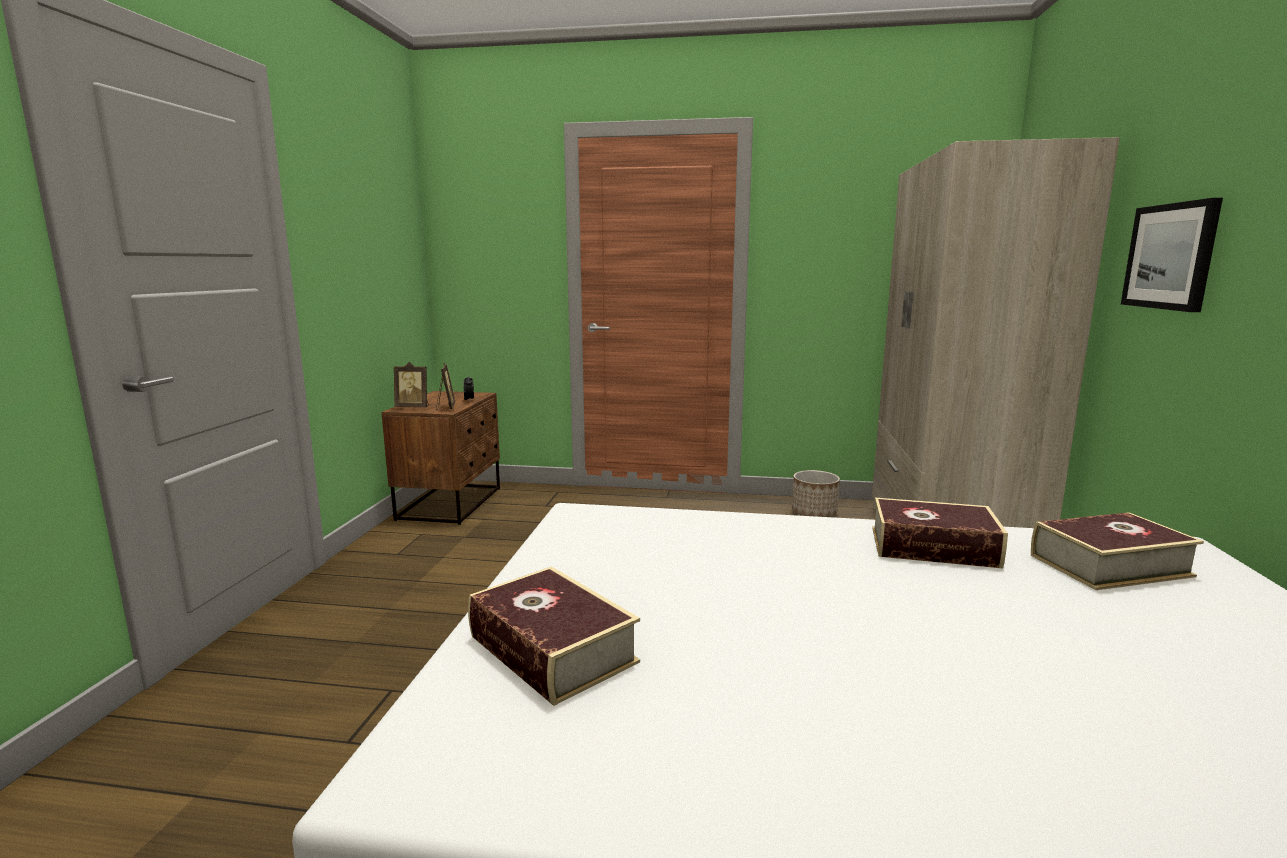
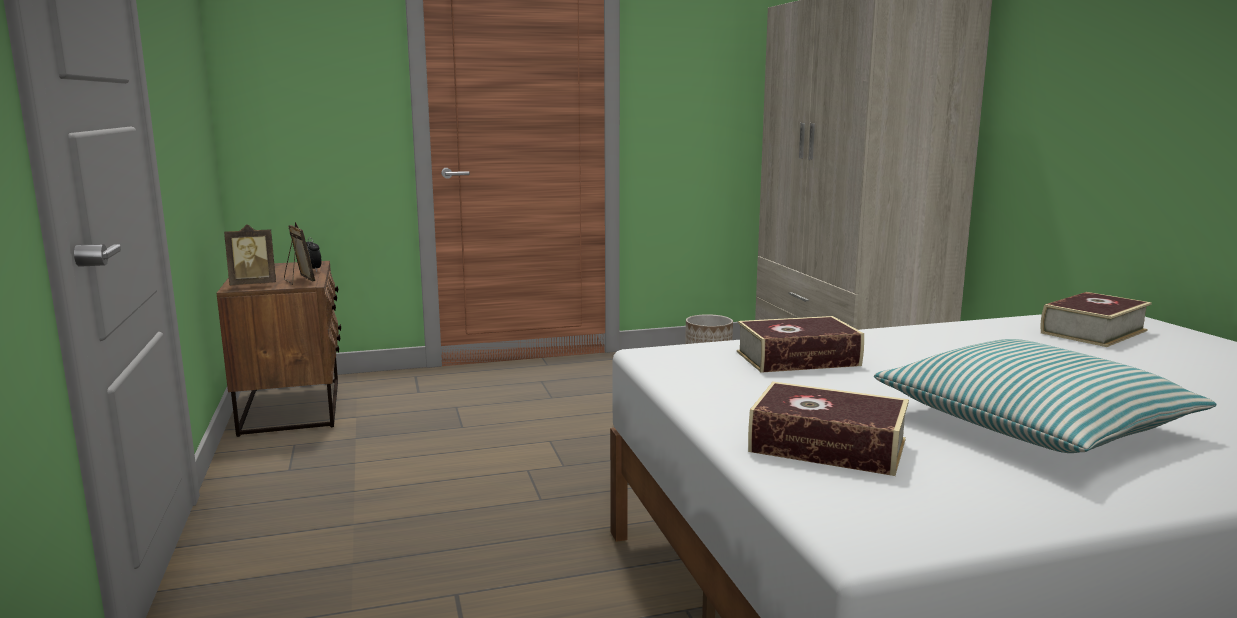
camera: 25 degrees left, 0 degrees up
(820, 677) = (1032, 423): none -> pillow
(933, 547) = (973, 337): book -> book (797, 359)
(1171, 256) = (1055, 89): picture -> none

